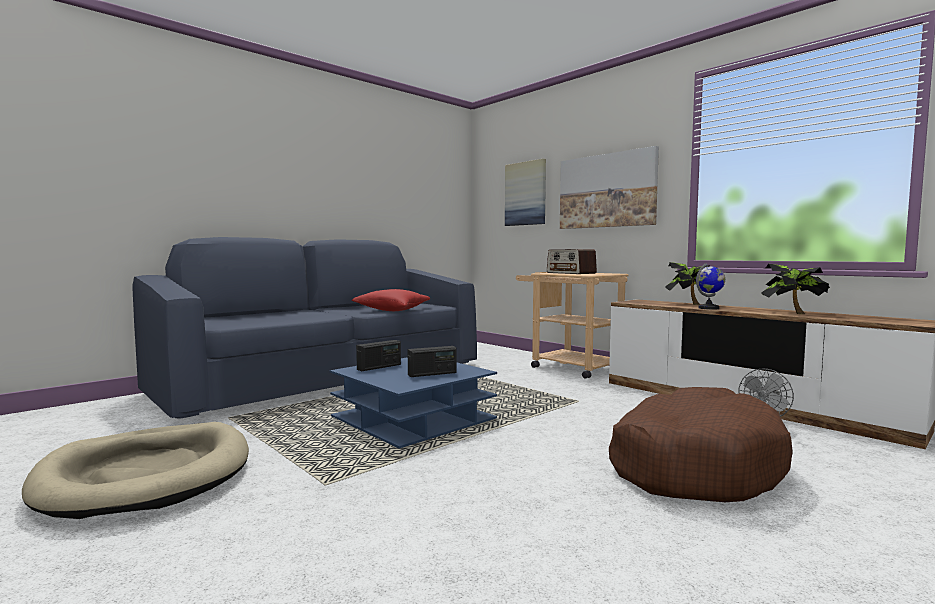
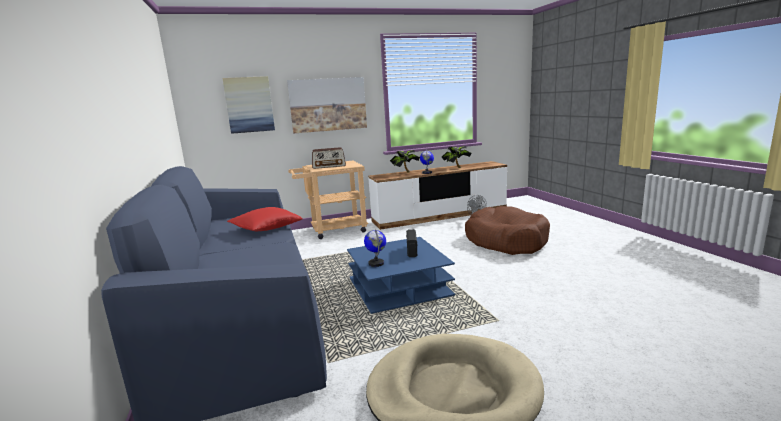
camera: 65 degrees left, 10 degrees up
(379, 367) = (376, 263): radio -> globe

